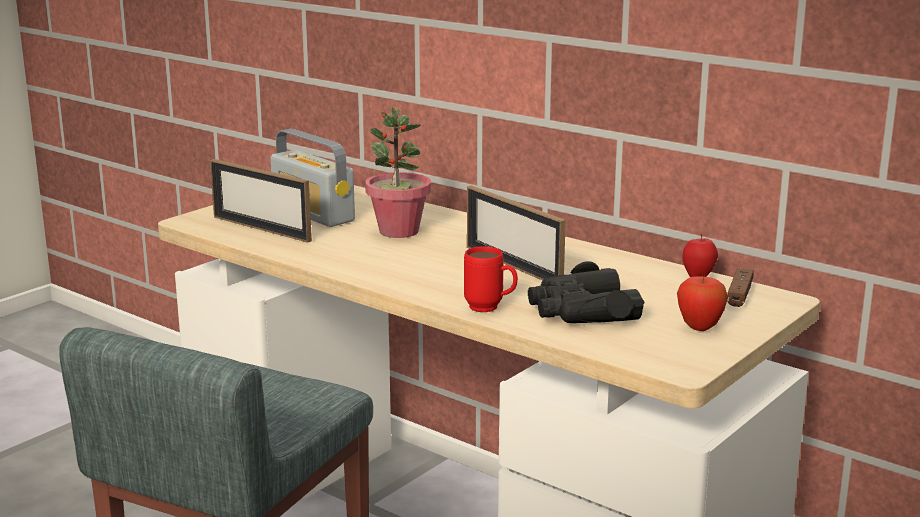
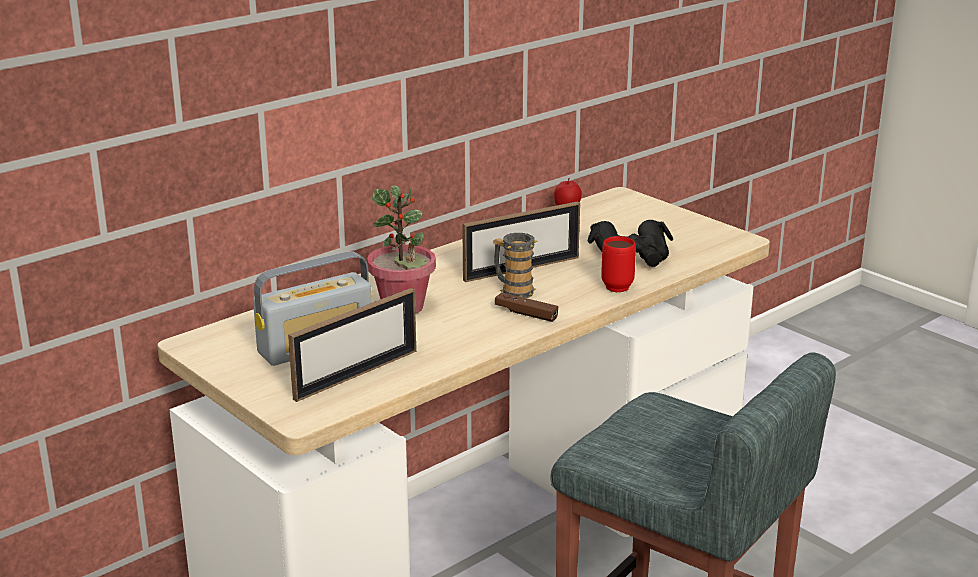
camera: 80 degrees left, 5 degrees up
(454, 266) = (513, 291): none -> mug
(699, 327) = (669, 225): apple -> none
(739, 294) = (607, 205): brown game controller -> brown game controller (526, 314)

